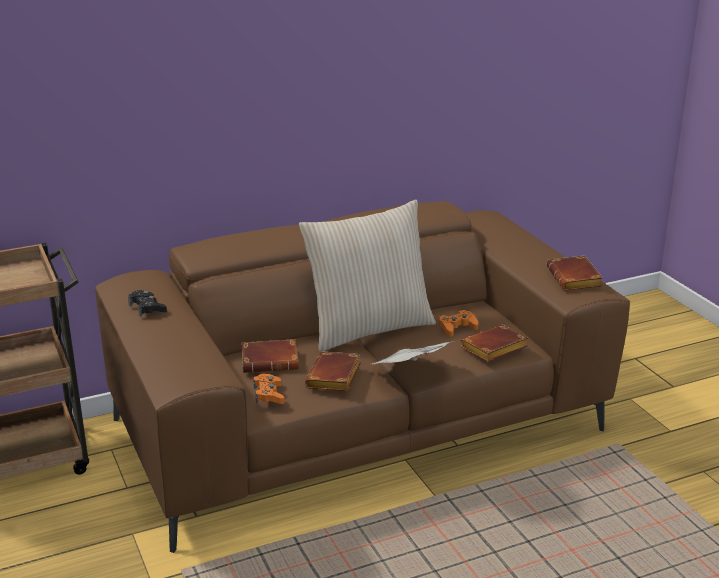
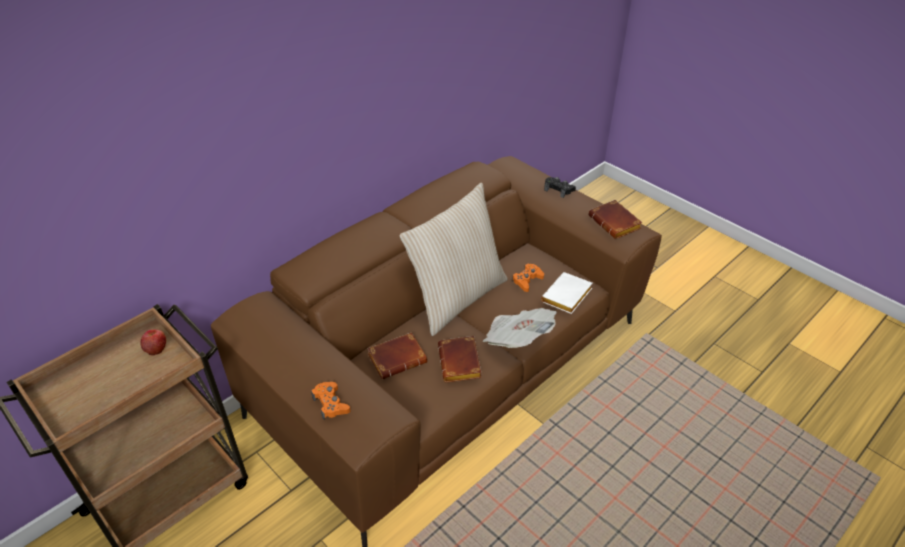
camera: 20 degrees left, 15 degrees up
(27, 275) = (156, 348): none -> apple
(147, 308) = (282, 346): black game controller -> black game controller (558, 190)
(269, 395) = (416, 399): orange game controller -> orange game controller (331, 404)
(493, 349) = (567, 297): brown book -> white book

